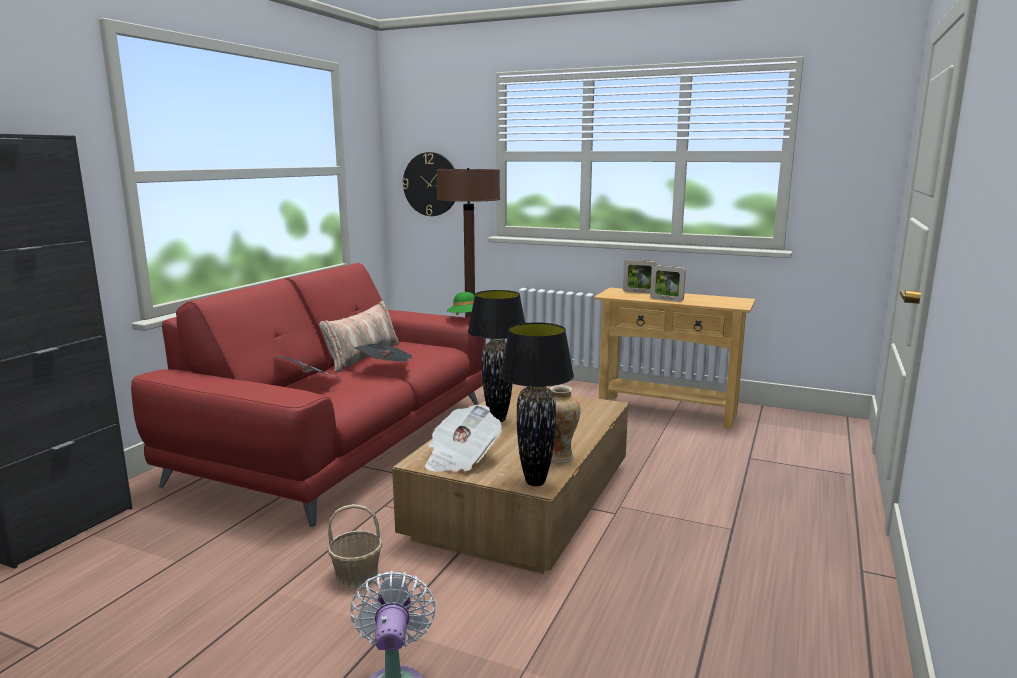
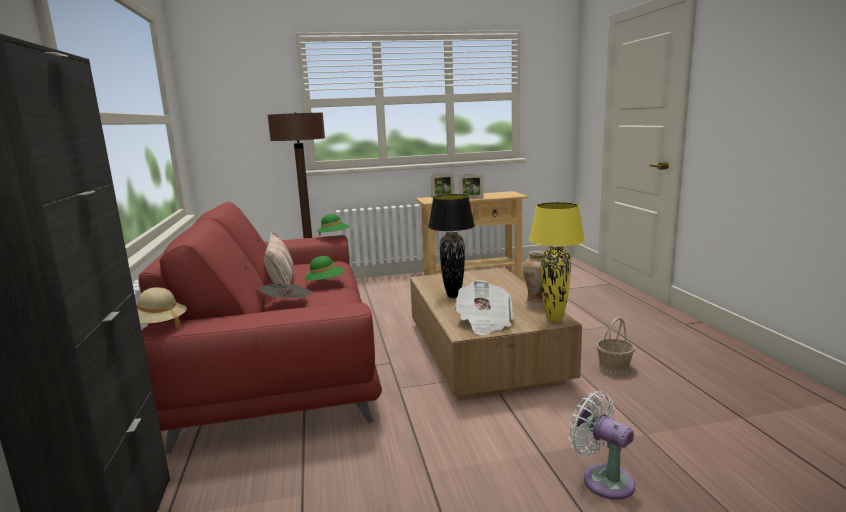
camera: 35 degrees left, 0 degrees up
(162, 370) = (158, 325): none -> beige hat
(357, 575) = (463, 435): basket -> basket (614, 367)
(387, 369) = (325, 283): newspaper -> green hat
(431, 184) = (238, 131): wall clock -> none
(535, 482) = (554, 320): black table lamp -> yellow table lamp

